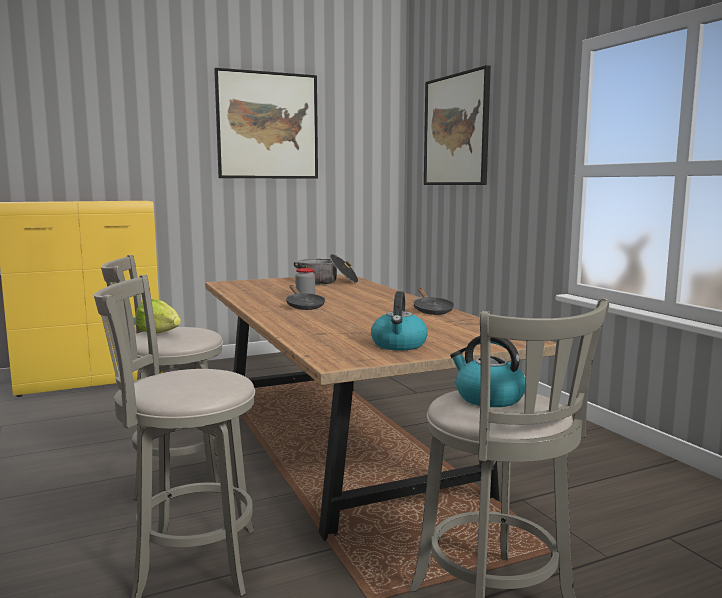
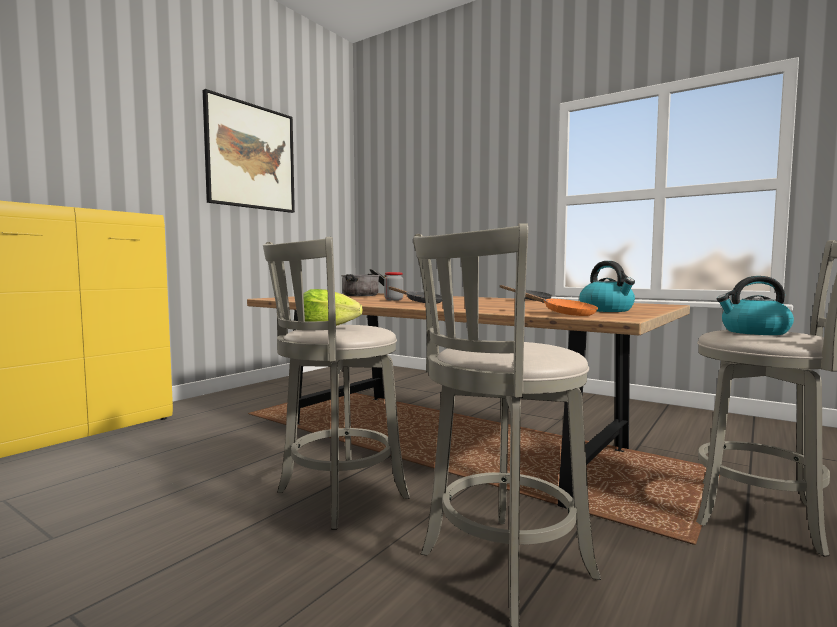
camera: 30 degrees left, 5 degrees down
(323, 347) = (564, 314): none -> orange frying pan
(456, 130) = (421, 176): picture -> none

